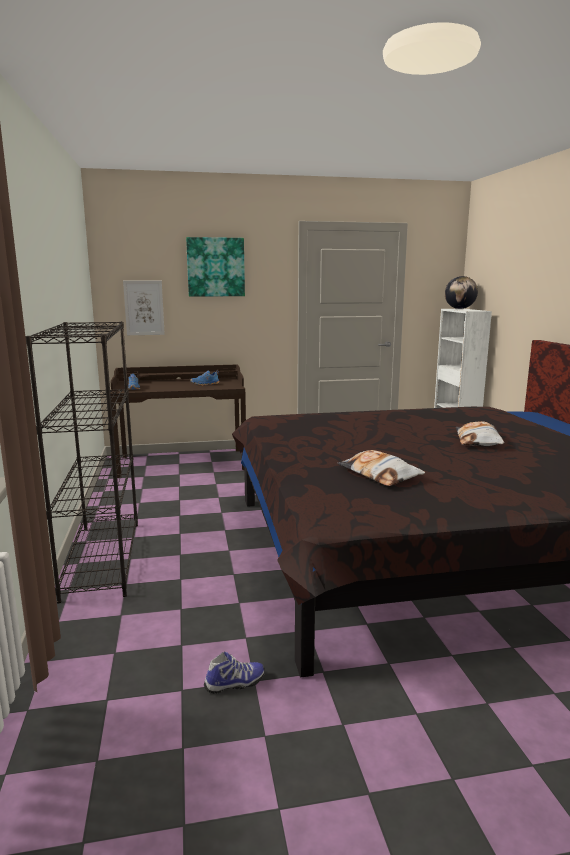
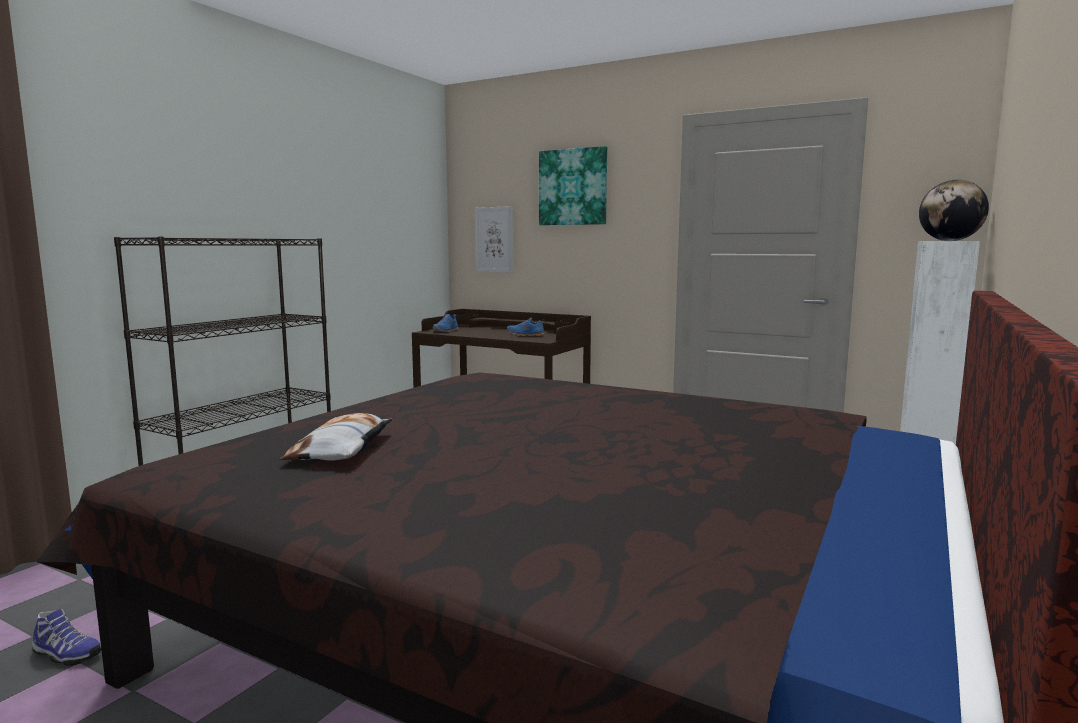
camera: 40 degrees right, 5 degrees down
(478, 440) = (625, 447): pillow -> none

